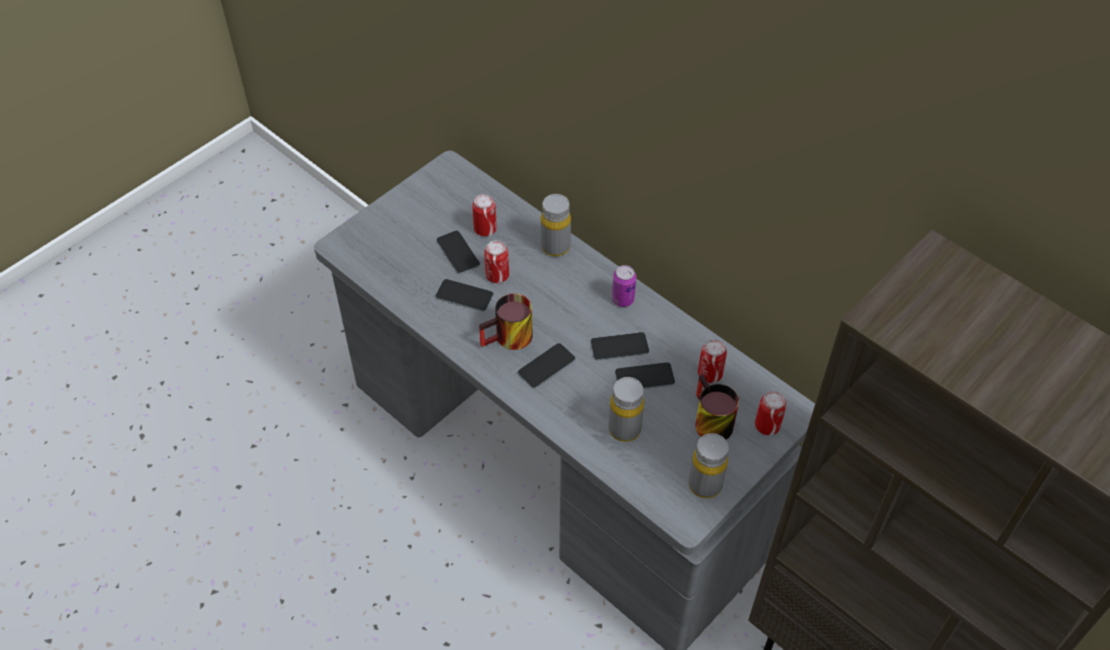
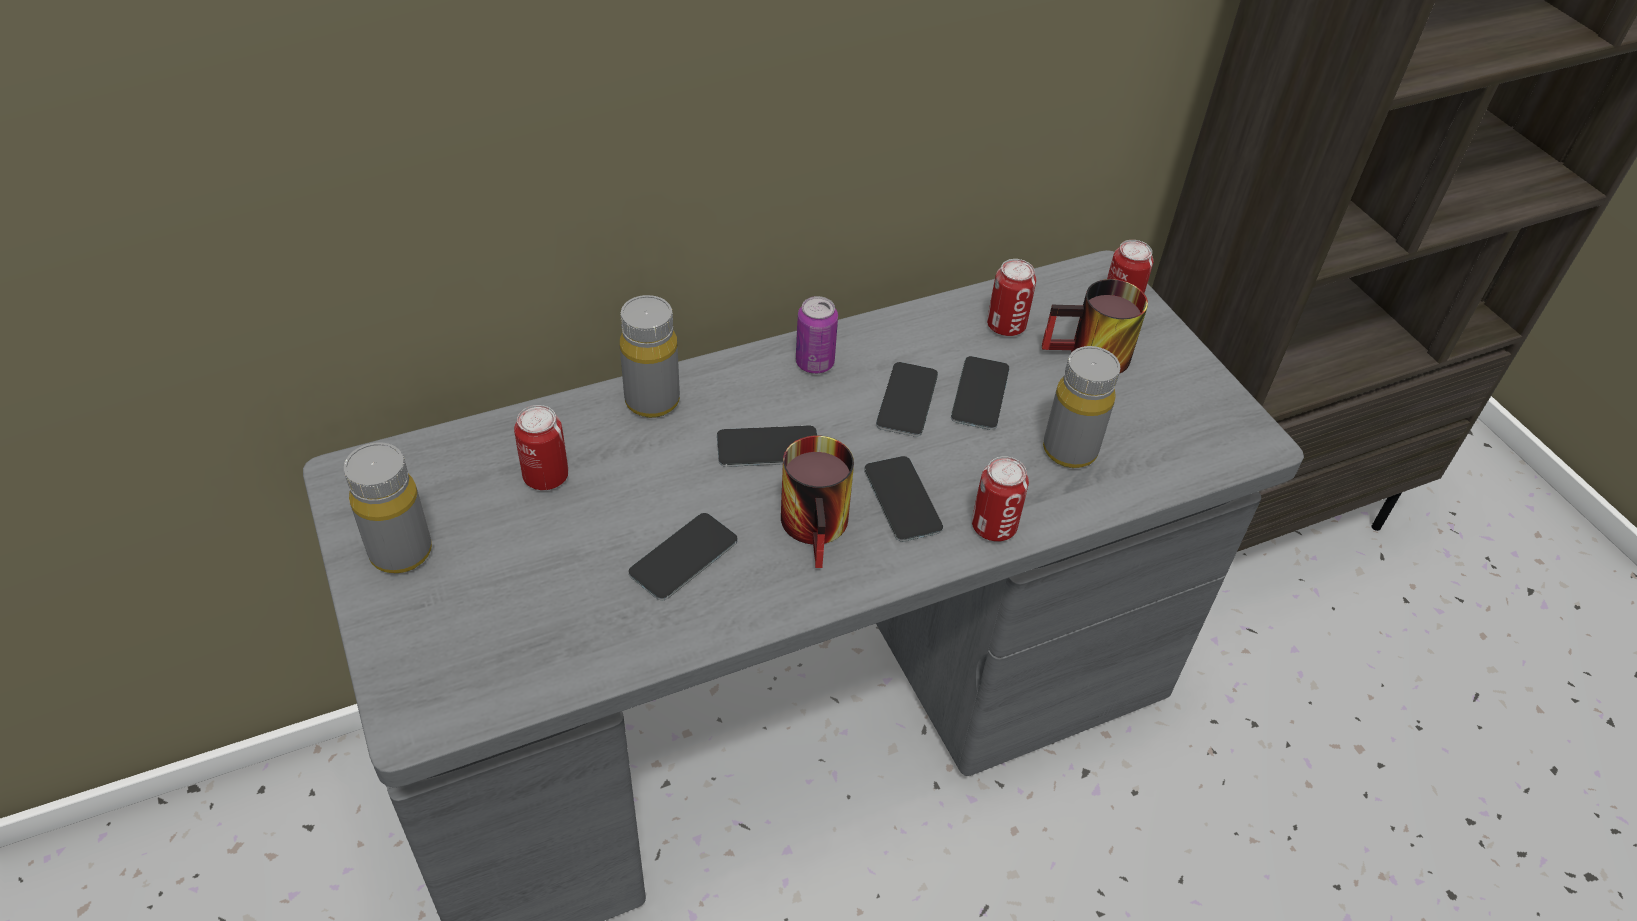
camera: 70 degrees left, 5 degrees down
(458, 252) = (573, 532): phone -> phone (768, 447)
(497, 275) = (666, 496): can -> can (994, 526)
(705, 485) = (1200, 401): grey bottle -> grey bottle (401, 552)

